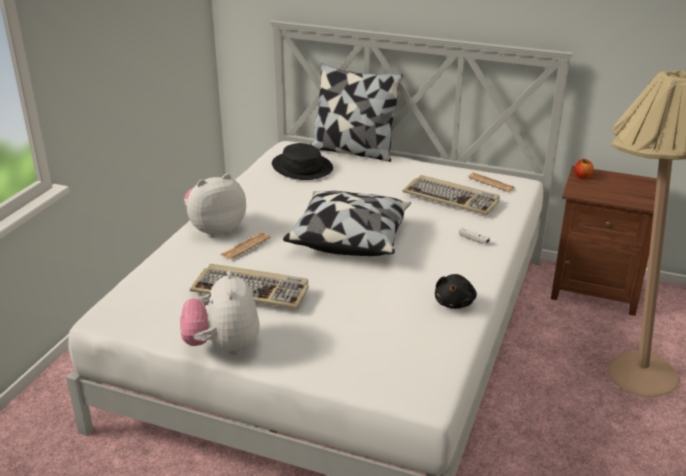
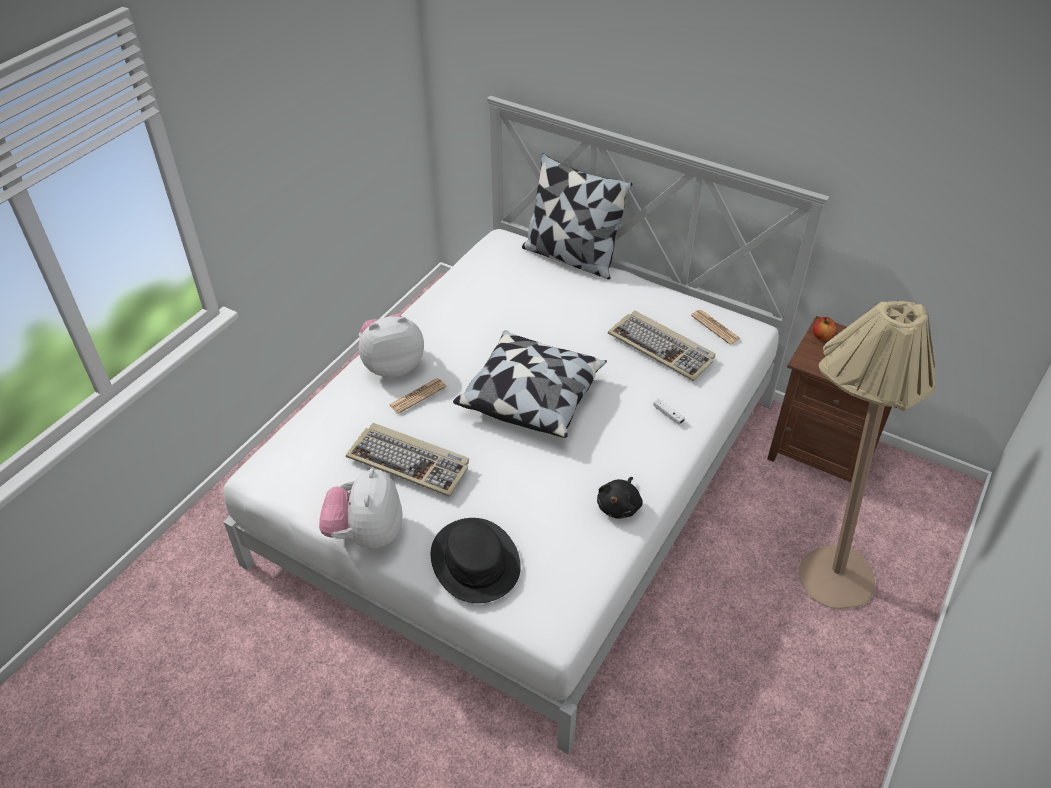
camera: 10 degrees right, 15 degrees up
(302, 167) = (507, 278): black hat -> black hat (475, 561)

